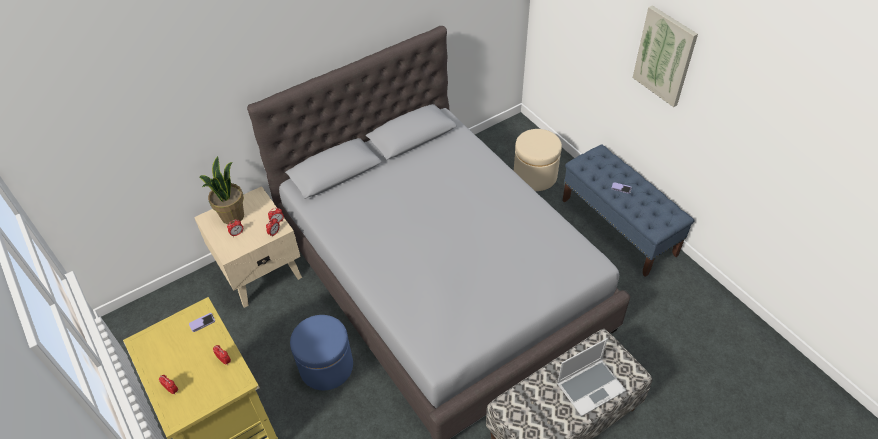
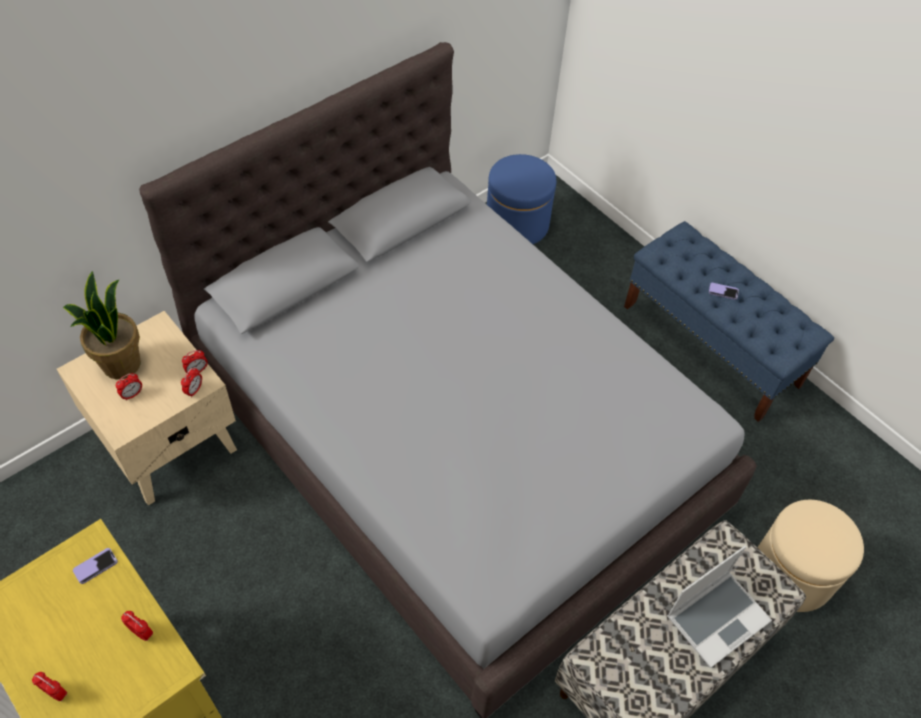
camera: 10 degrees left, 5 degrees up
(326, 367) = (292, 596): blue ottoman -> blue ottoman (517, 224)
(535, 176) = (579, 269): beige ottoman -> beige ottoman (791, 574)
(665, 56) = (805, 91): picture -> none

